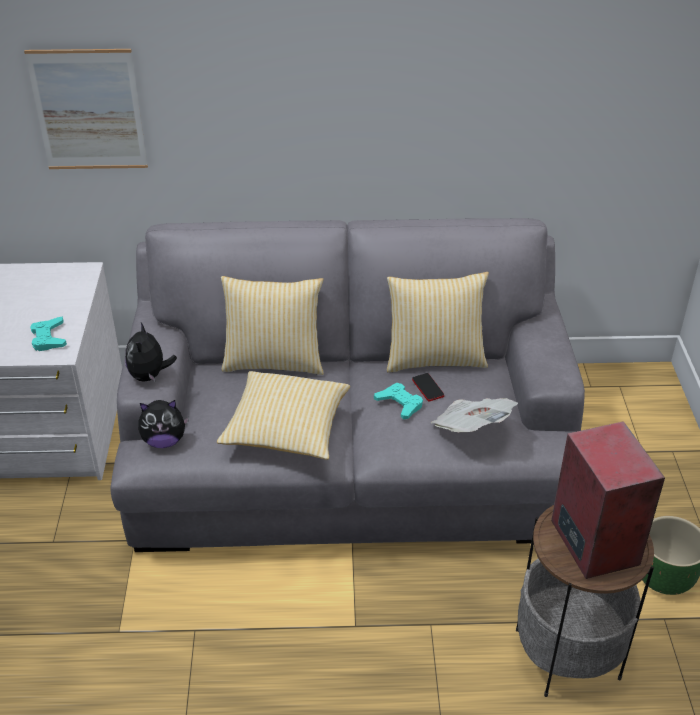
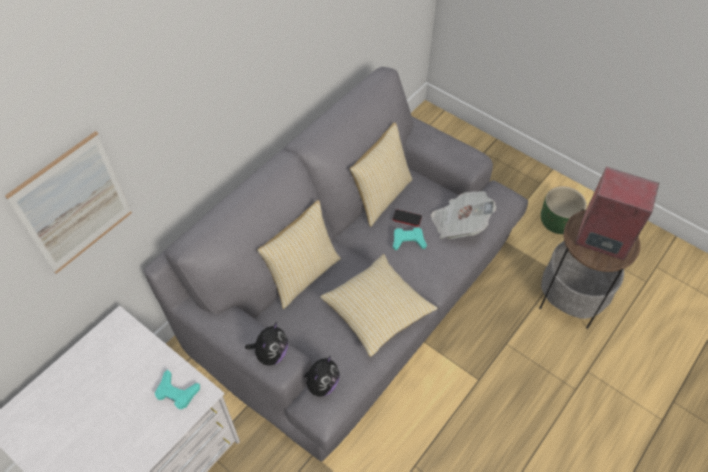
camera: 50 degrees left, 15 degrees up
(150, 376) = (271, 353): plush toy -> plush toy turned 105 degrees counterclockwise

